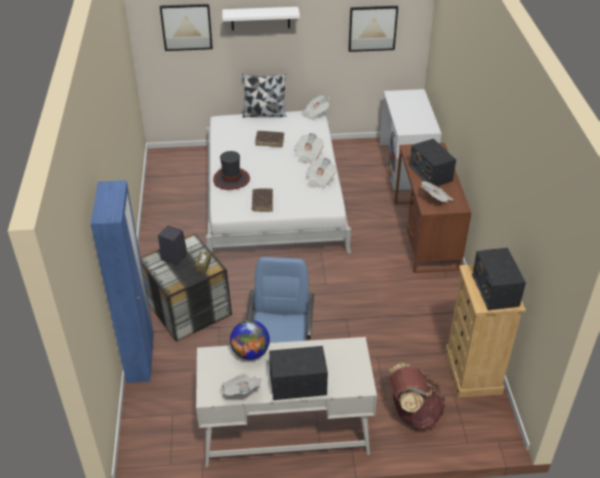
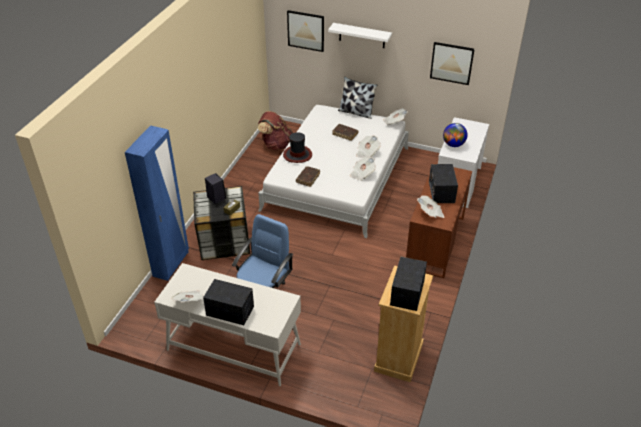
camera: 25 degrees right, 0 degrees up
(250, 352) = (214, 278): globe -> globe (453, 144)
(413, 413) = (331, 369): brown backpack -> brown backpack (276, 145)

